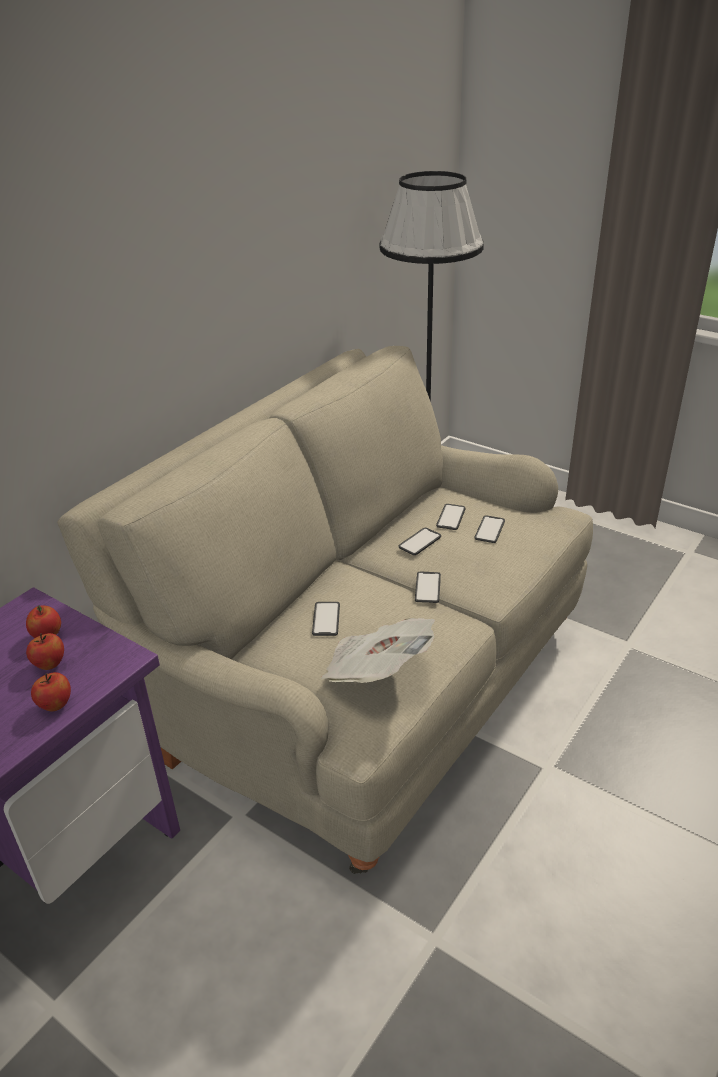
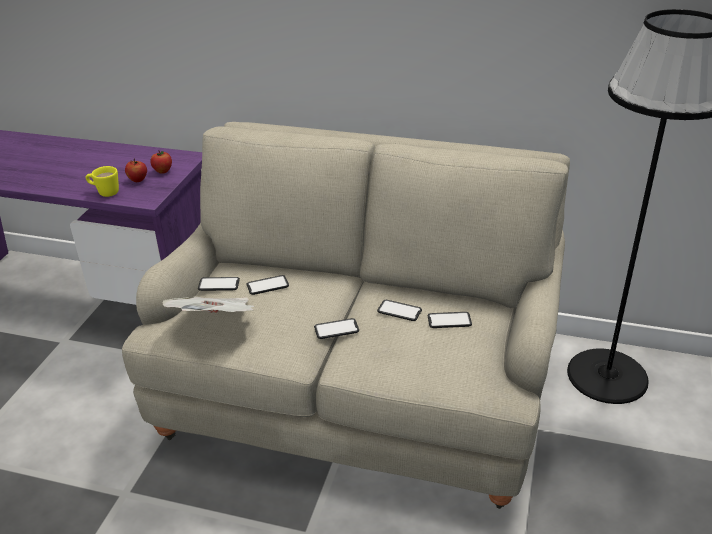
camera: 70 degrees right, 0 degrees up
(55, 705) = (104, 192): apple -> yellow mug
(489, 530) = (443, 348): phone -> phone (219, 284)

